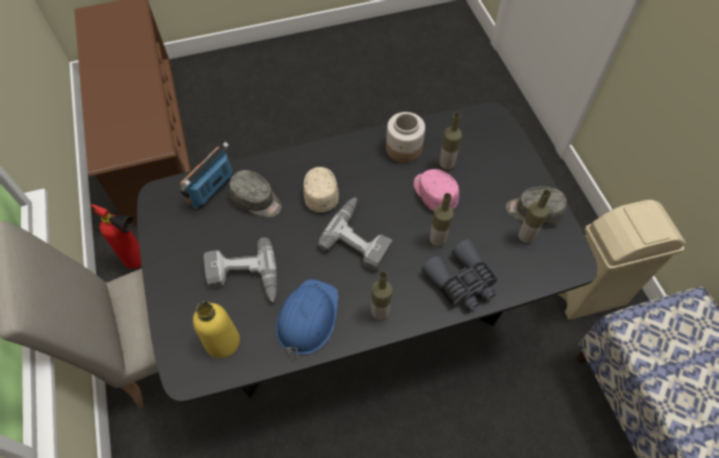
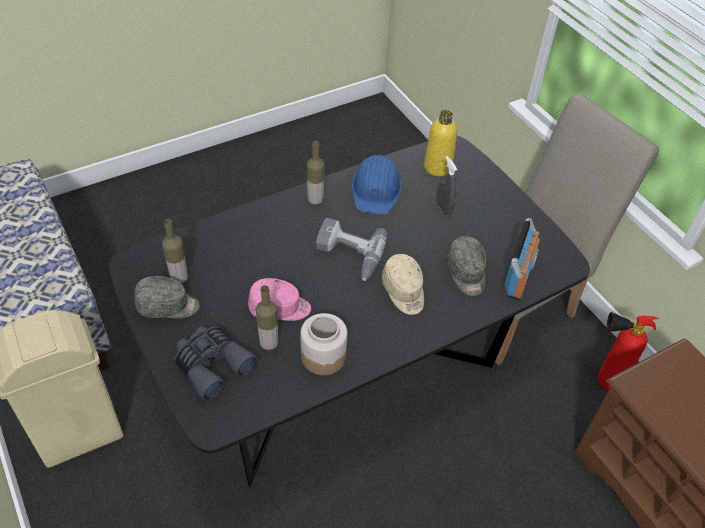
camera: 165 degrees right, 10 degrees down
(243, 279) = (443, 208): power drill -> grey spray bottle
(257, 200) = (466, 273): grey cap -> grey cap turned 120 degrees counterclockwise
(434, 194) = (280, 308): pink cap -> pink cap turned 45 degrees counterclockwise
(437, 240) = (271, 263): bottle -> none
(461, 282) = (245, 232): grey binoculars -> grey binoculars (212, 365)

